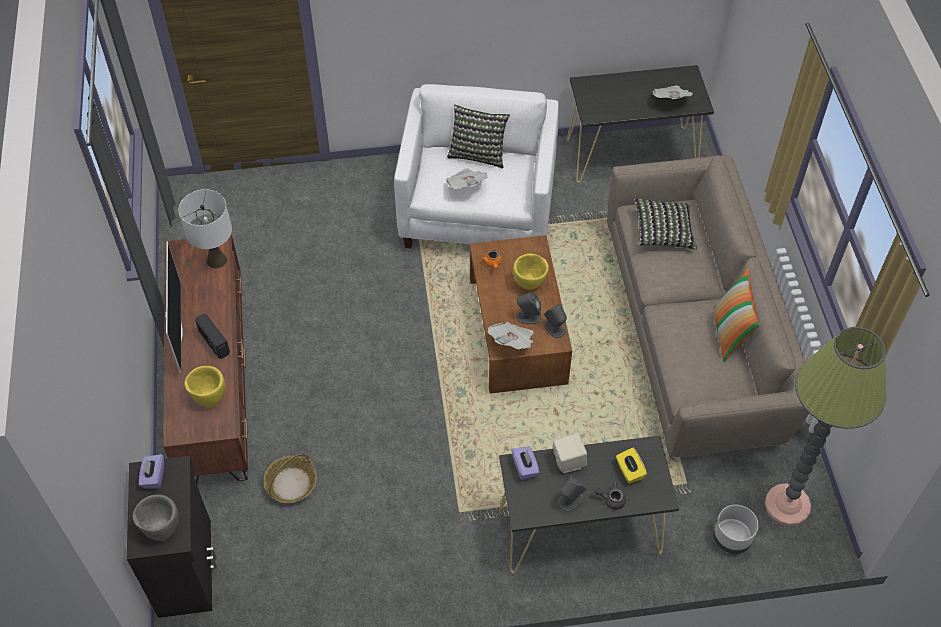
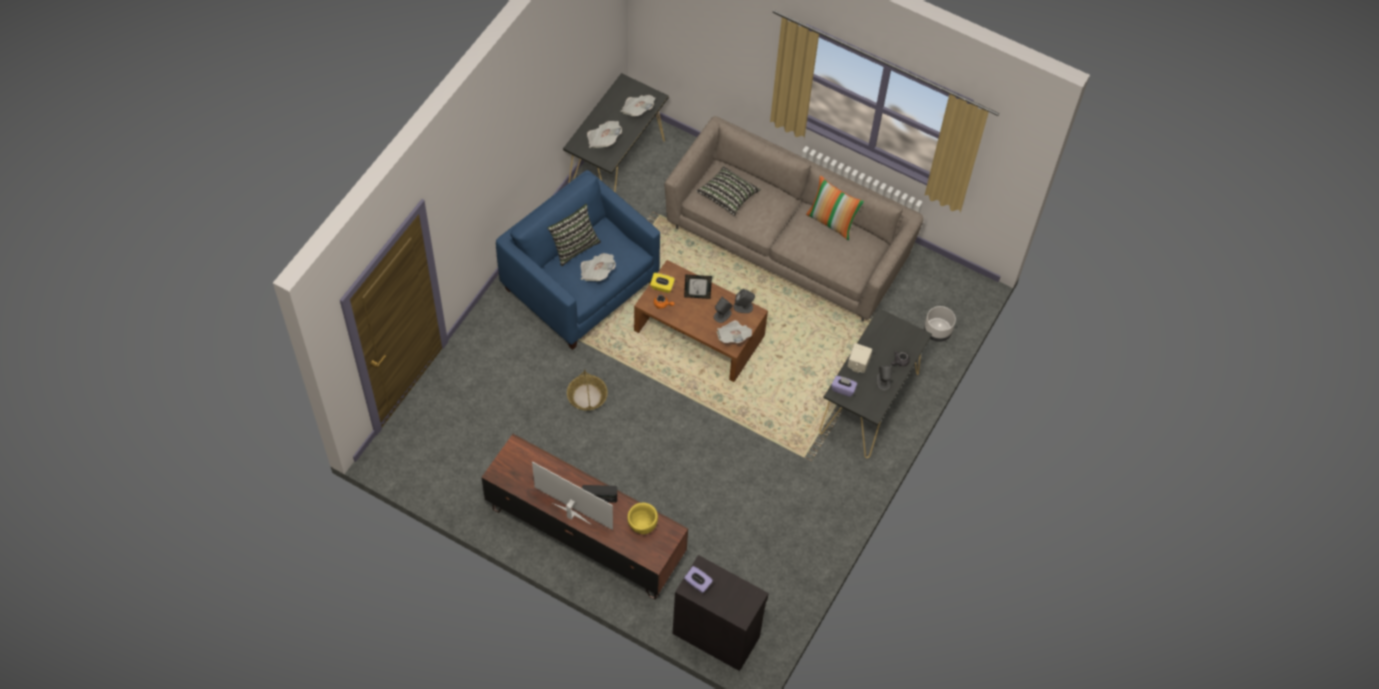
camera: 55 degrees left, 5 degrees up
(161, 528) = (739, 599): grey bowl -> none
(216, 260) = (528, 456): white table lamp -> none
(291, 484) = (705, 537): basket -> basket (587, 396)
(478, 211) = (581, 286): white armchair -> blue armchair
(529, 283) = (697, 296): yellow bowl -> picture frame
(610, 98) = (603, 140): none -> newspaper
(629, 471) = (889, 339): yellow tissue box -> yellow tissue box (662, 287)
(787, 505) = (940, 288): floor lamp -> none

